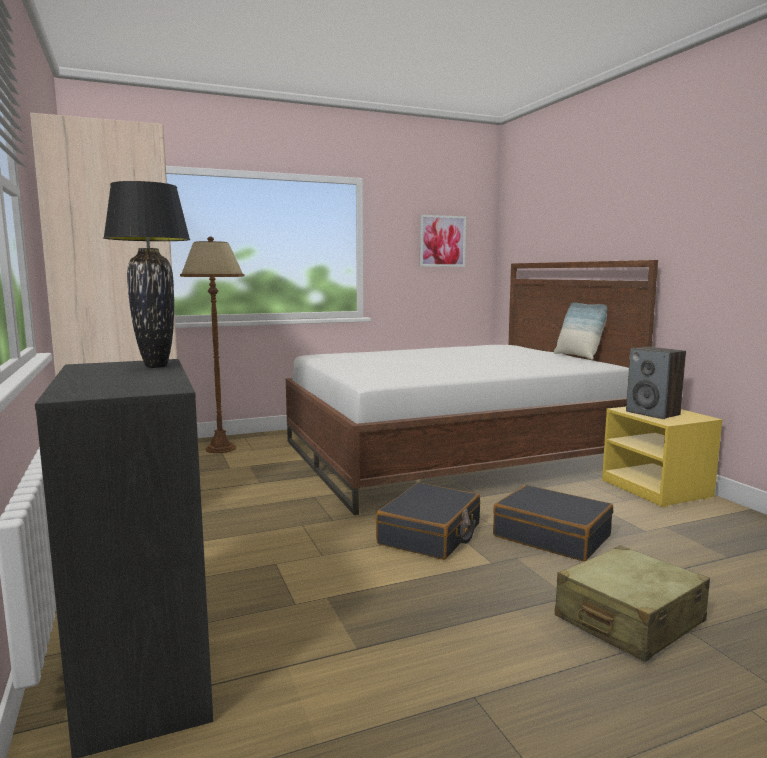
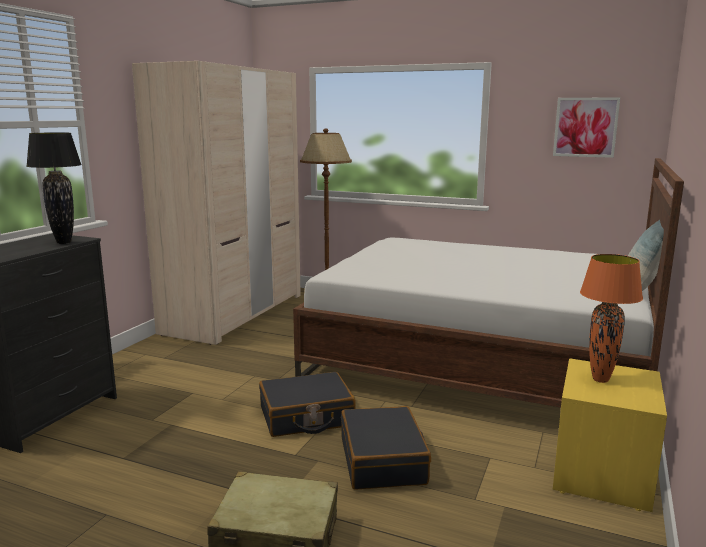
camera: 45 degrees right, 5 degrees up
(653, 413) = (601, 380): speaker -> orange table lamp

